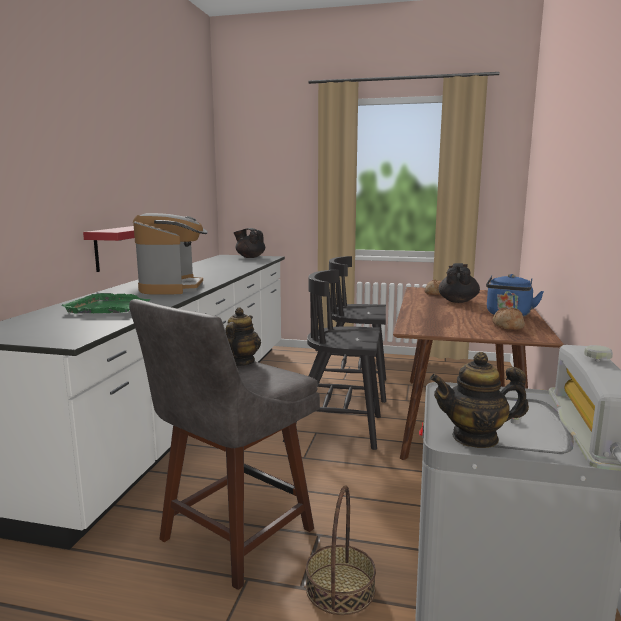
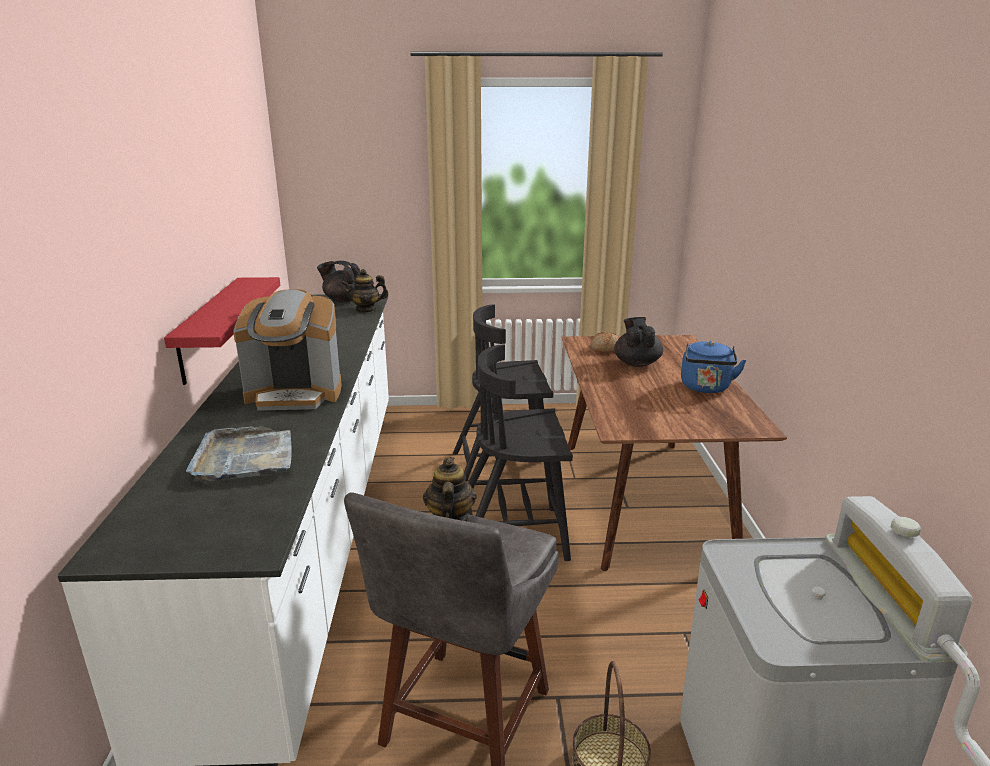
camera: 15 degrees left, 10 degrees up
(109, 308) = (245, 457): green tray -> grey tray
(172, 288) = (295, 394): coffee machine -> coffee machine turned 105 degrees clockwise
(475, 437) = (798, 634): teapot -> teapot (366, 309)
(507, 326) = (715, 410): bread -> none

